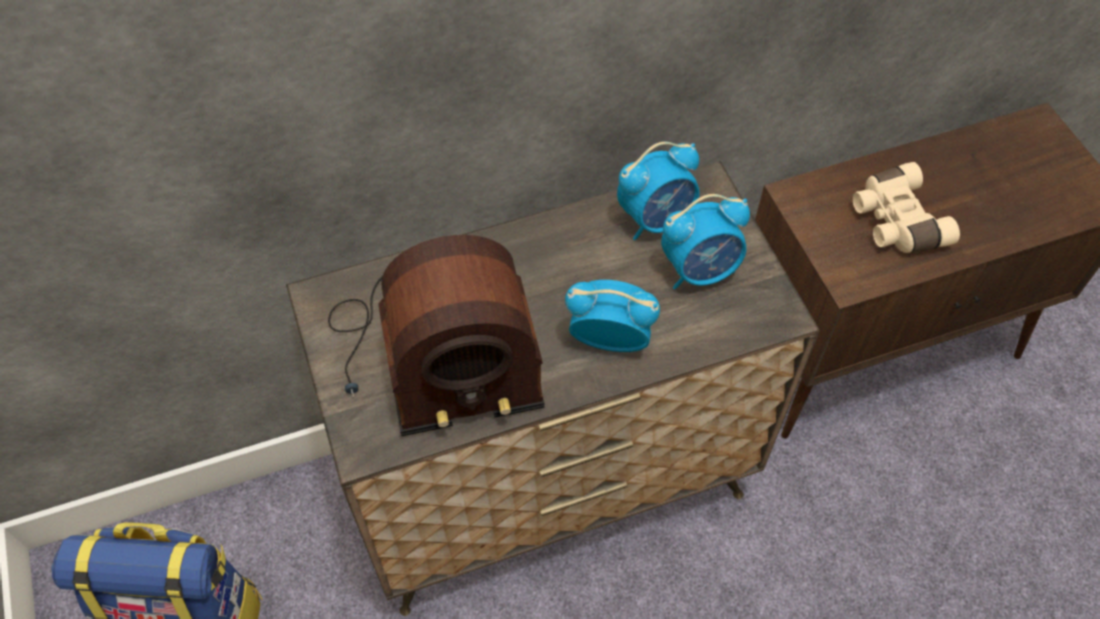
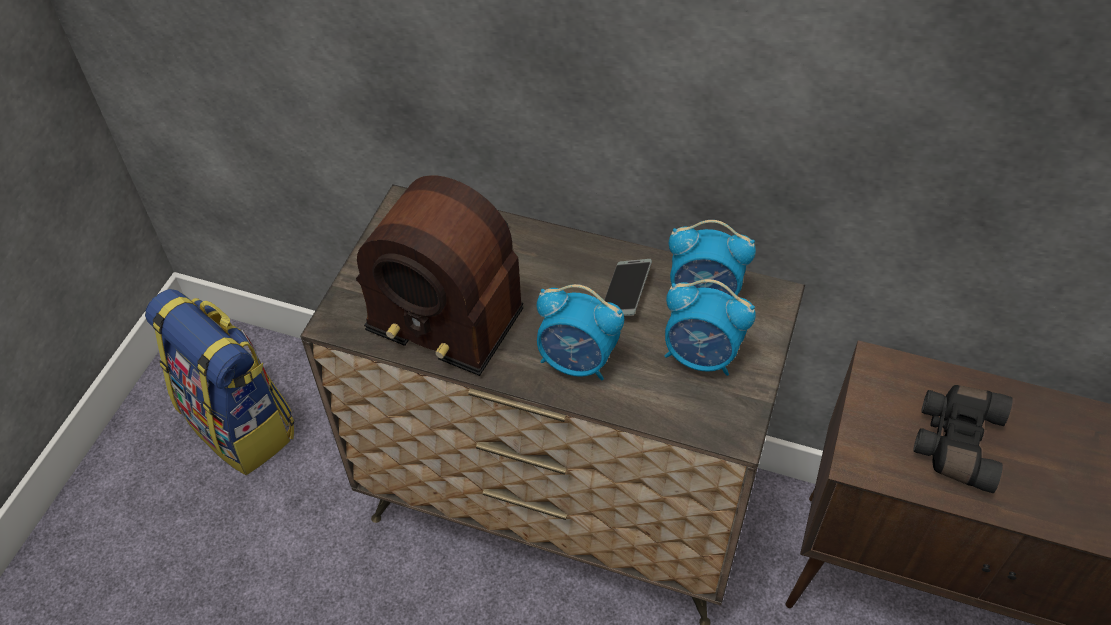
camera: 40 degrees right, 5 degrees down
(592, 255) = (625, 293): none -> phone
(609, 339) = (577, 361): alarm clock -> alarm clock turned 150 degrees clockwise
(895, 221) = (955, 441): beige binoculars -> black binoculars

